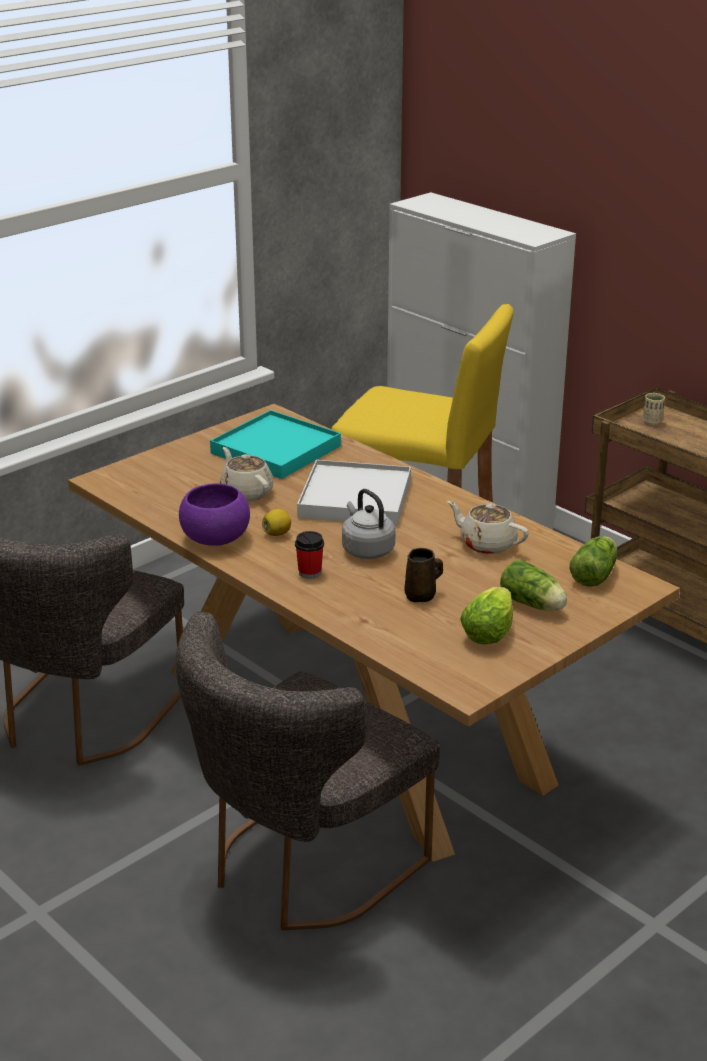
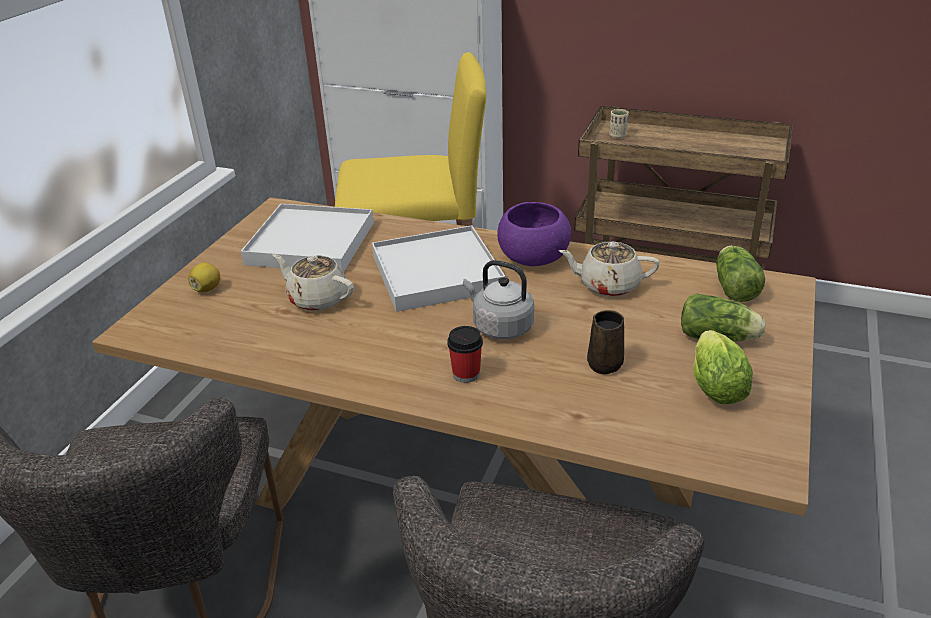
camera: 25 degrees left, 5 degrees up
(215, 538) = (325, 364): purple bowl -> purple bowl (533, 258)
(275, 450) = (310, 243): turquoise tray -> white tray
(277, 533) = (390, 337): lemon -> lemon (207, 289)

